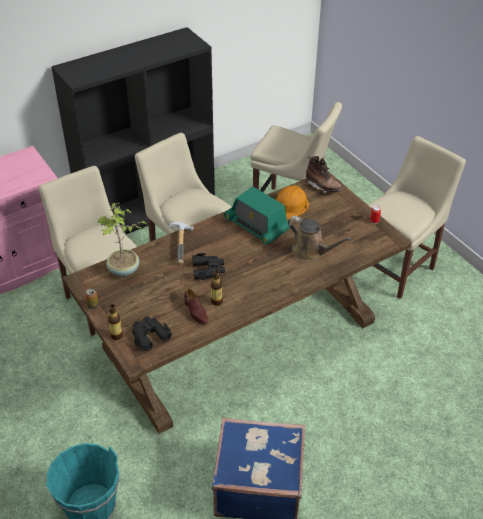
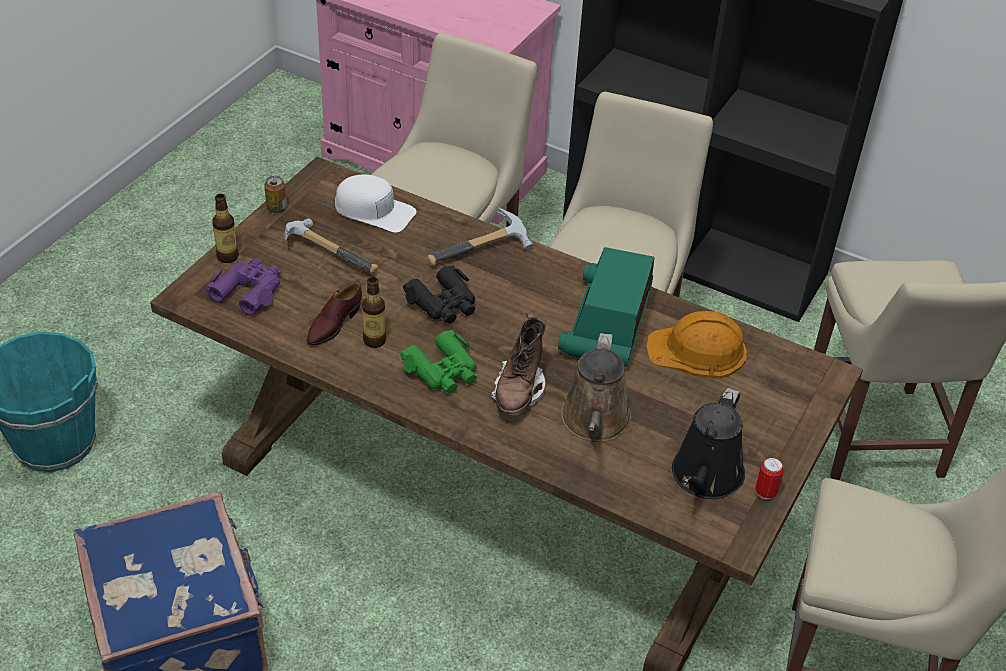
camera: 60 degrees right, 0 degrees up
(124, 270) = (374, 211): potted plant -> white cap
(143, 296) = (331, 252): none -> hammer
(149, 335) = (249, 291): black binoculars -> purple binoculars
(252, 286) = (443, 371): none -> green binoculars
(322, 187) = (801, 379): brown boot -> brown boot (518, 391)
(358, 234) = (705, 477): none -> black watering can

